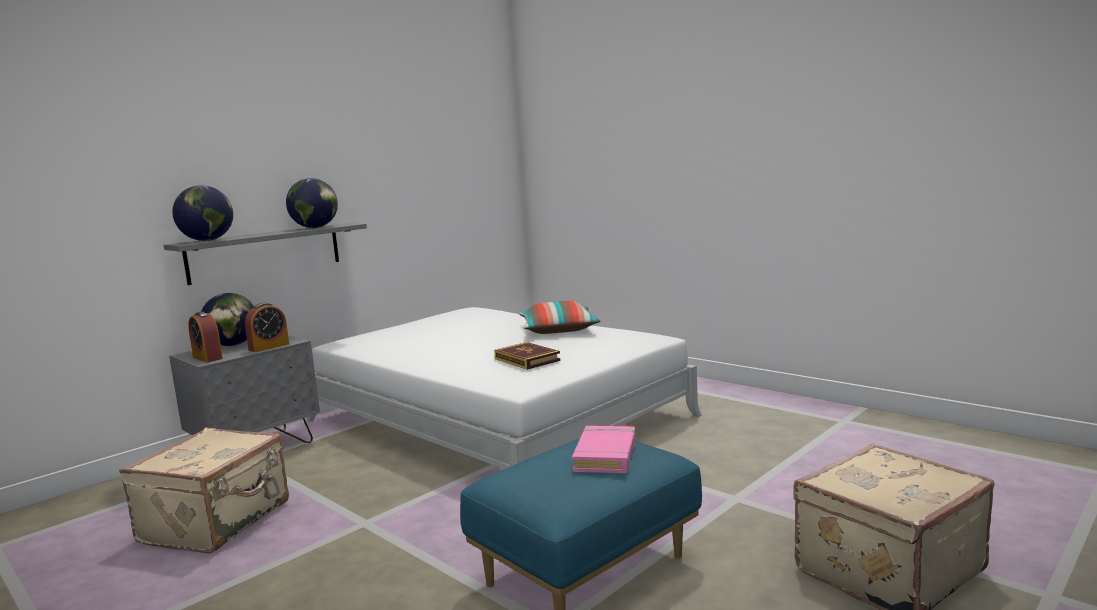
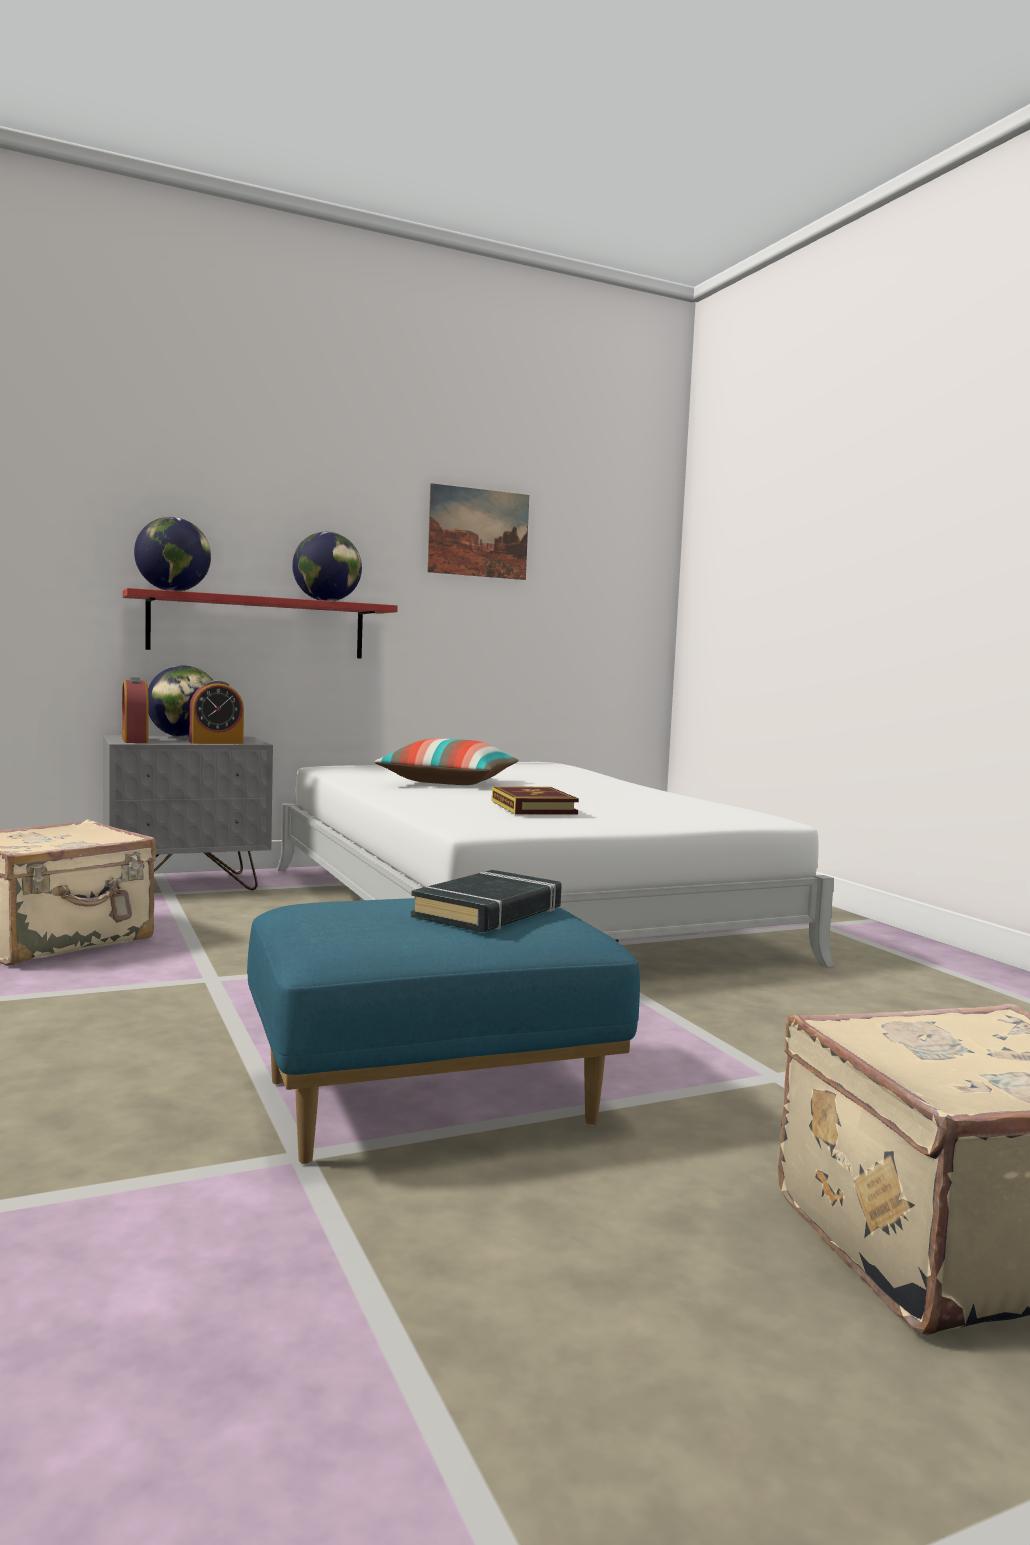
camera: 20 degrees right, 5 degrees down
(265, 252) = (258, 626): grey shelf -> red shelf
(401, 160) = (478, 533): none -> picture
(558, 330) = (634, 794): pillow -> pillow (448, 782)
(606, 455) = (489, 912): pink book -> black book

